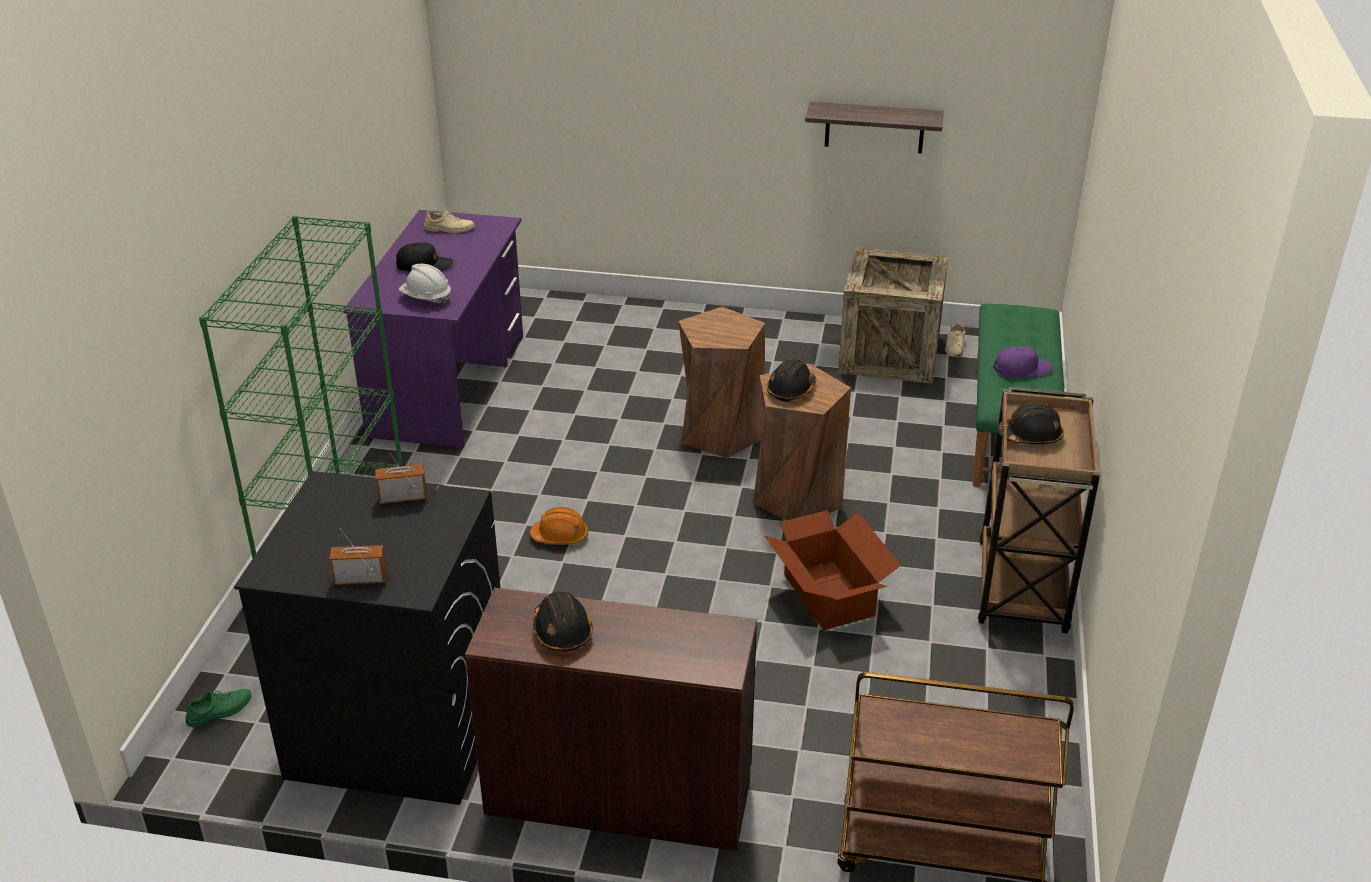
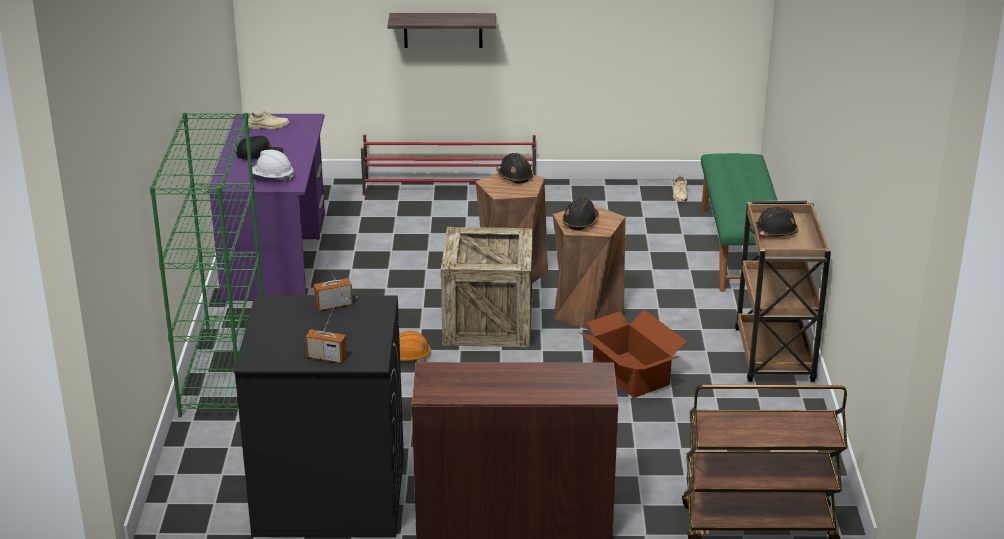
camera: 10 degrees left, 5 degrees down
(220, 711) = (182, 499): green shoe -> none
(361, 579) = (327, 358): radio -> radio turned 150 degrees counterclockwise
(562, 631) = (477, 383): black hard hat -> black hard hat (514, 176)
(680, 314) = (450, 188): none -> red shoe rack
(874, 127) = (603, 22): shelf -> shelf (443, 30)
(889, 354) = (629, 204): crate -> crate (488, 323)
(1022, 369) = (746, 197): purple cap -> none

